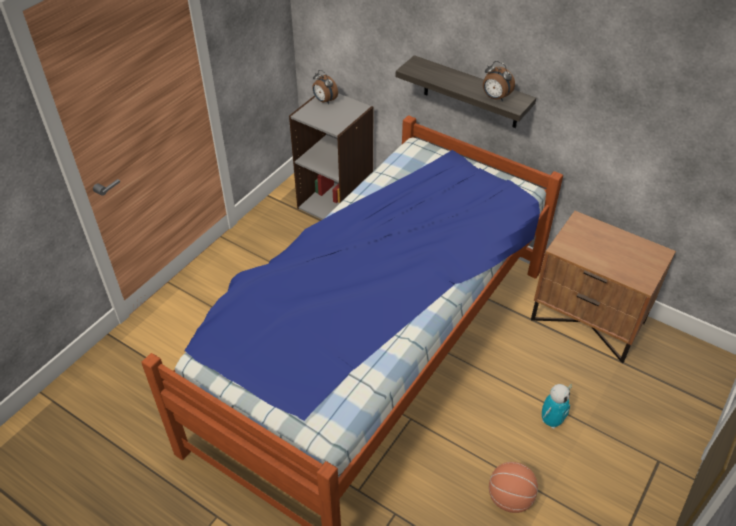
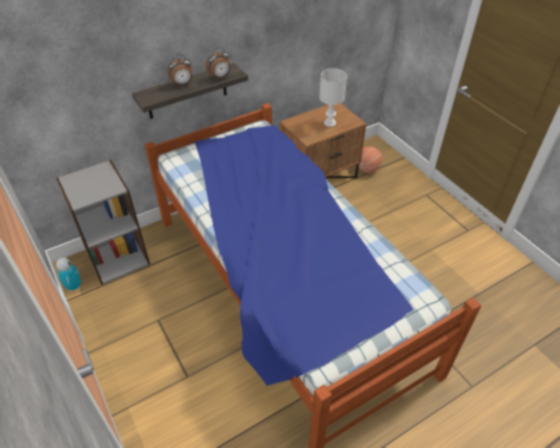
camera: 65 degrees left, 0 degrees up
(324, 101) = (74, 183): alarm clock -> alarm clock (182, 84)
(510, 498) = (427, 266): basketball -> basketball (367, 169)
(551, 421) = (382, 225): toy robot -> toy robot (74, 286)
(615, 258) = (330, 123): none -> white table lamp

